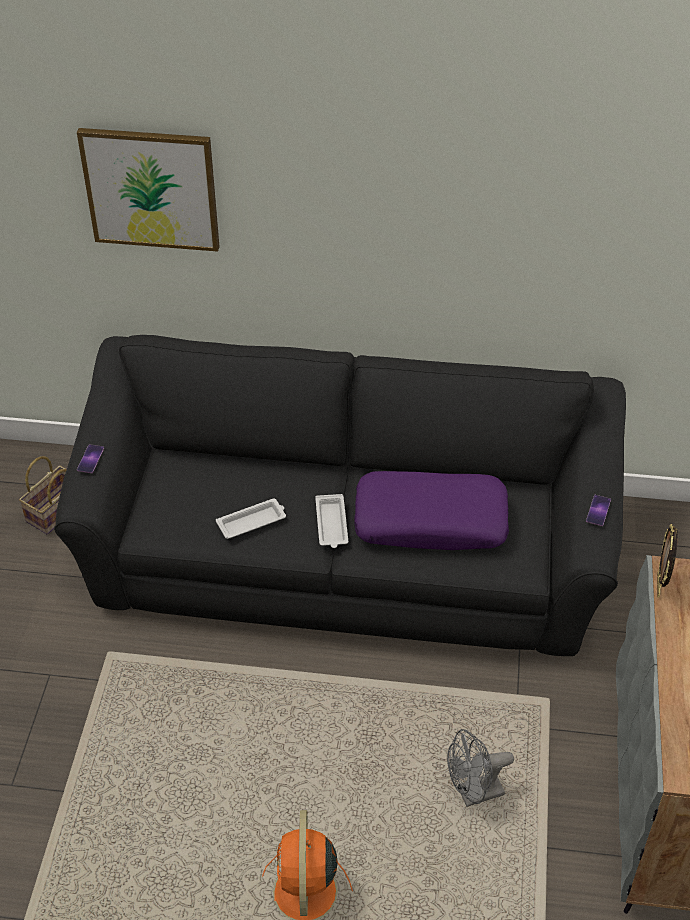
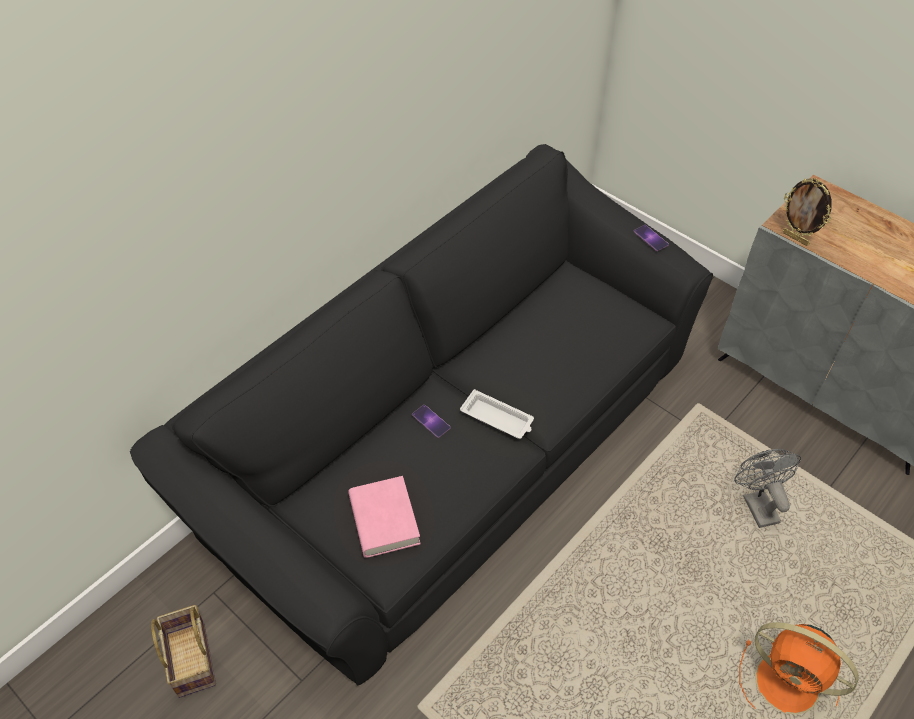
camera: 55 degrees left, 5 degrees up
(90, 459) = (278, 561): phone -> phone (431, 421)
(151, 189) = (128, 236): picture -> none
(185, 508) = (384, 520): none -> pink book
(252, 522) = (447, 474): white tray -> none
(431, 521) = (550, 349): purple pillow -> none
(474, 794) = (756, 504): grey fan -> grey fan turned 150 degrees clockwise

